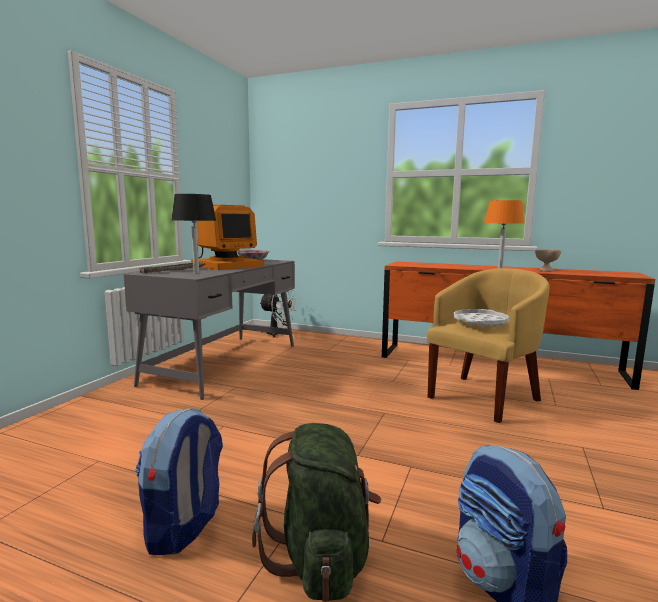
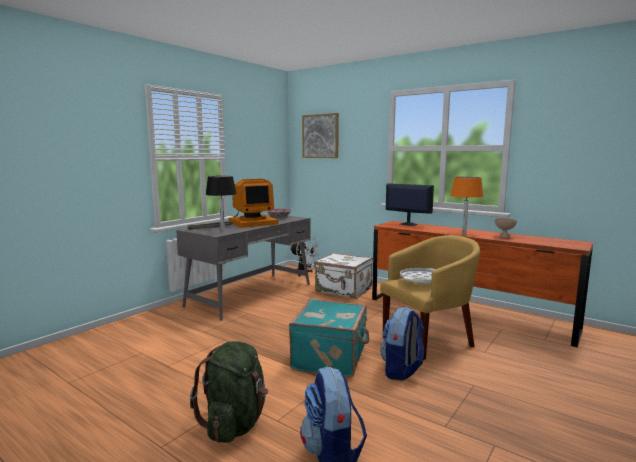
camera: 15 degrees right, 0 degrees up
(185, 527) = (170, 396): backpack -> backpack (402, 370)
(295, 161) = (320, 136): none -> picture
(340, 349) = (343, 290): none -> white suitcase
(388, 434) = (331, 358): none -> turquoise suitcase
(420, 263) = (407, 224): none -> monitor

